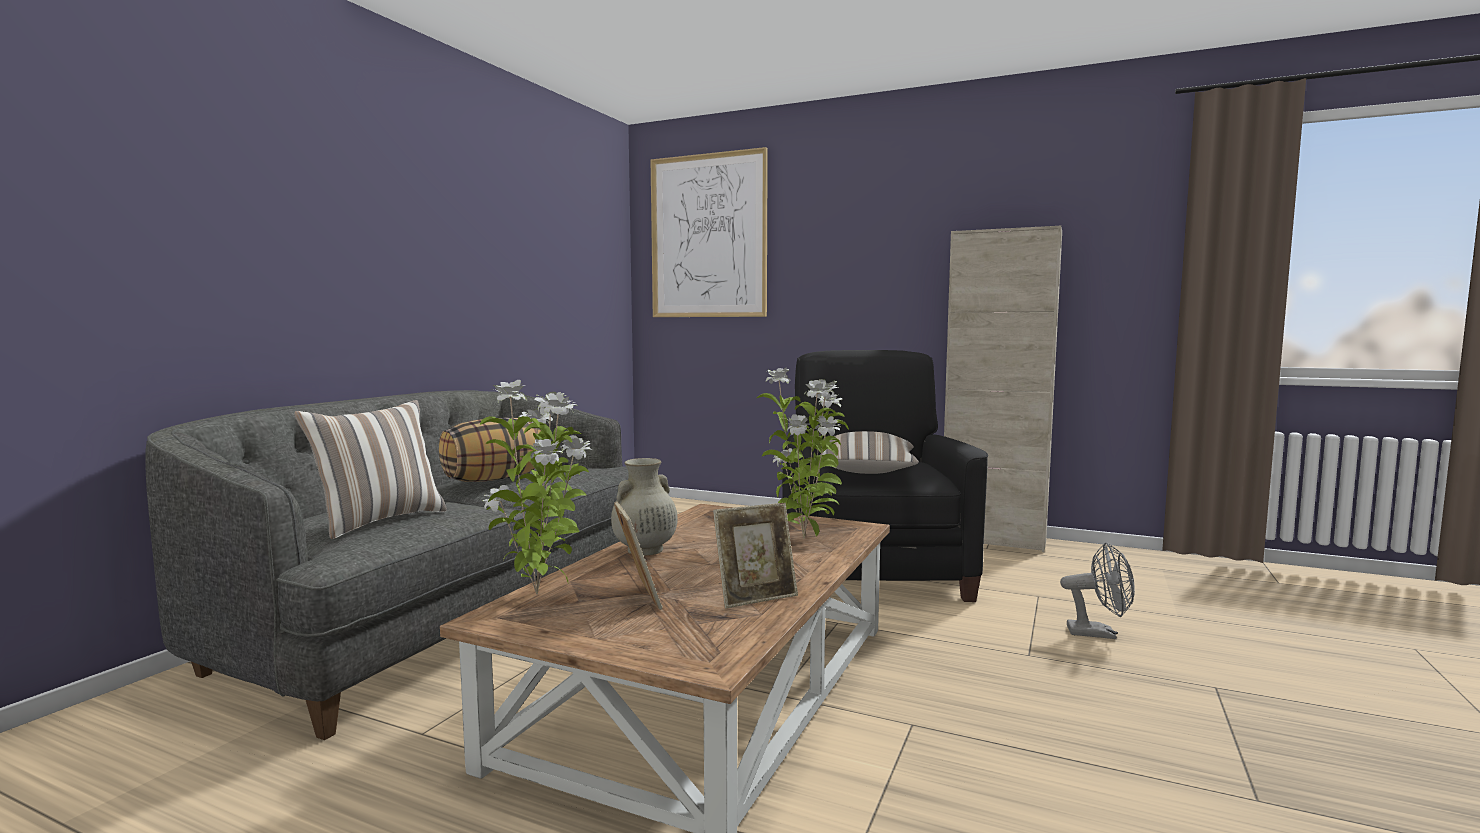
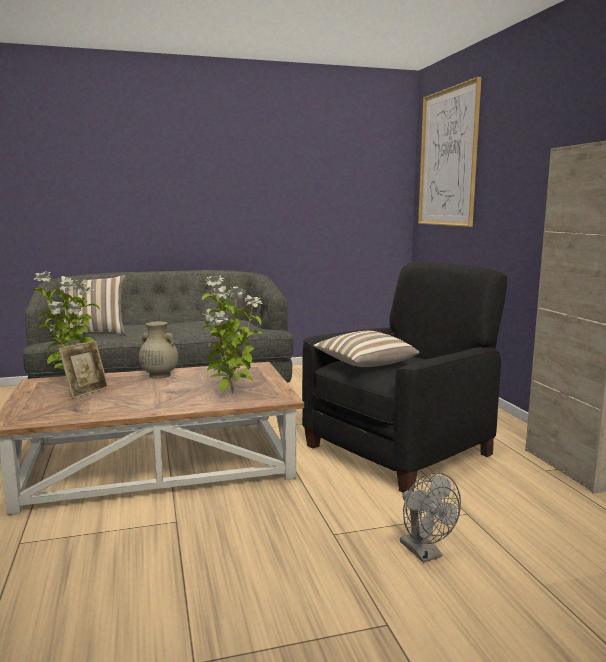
camera: 50 degrees right, 5 degrees up
(494, 479) = (192, 324): pillow -> none
(756, 597) = (111, 408): picture frame -> none

